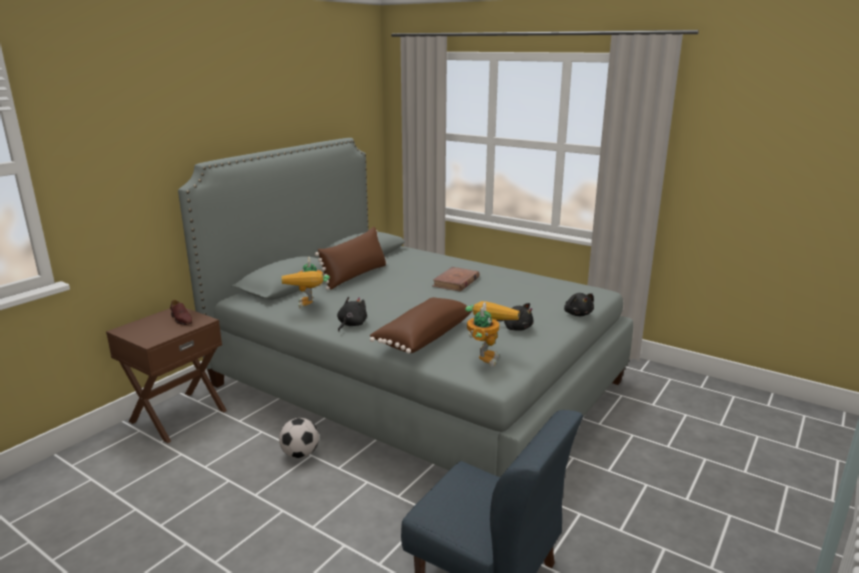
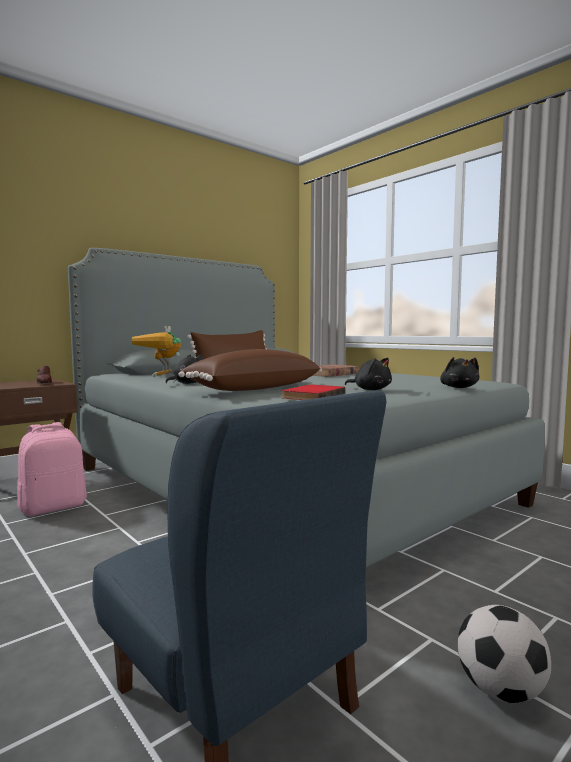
camera: 15 degrees right, 15 degrees down
(231, 441) = (53, 507): none -> pink backpack
(300, 454) = (109, 525): football -> football (500, 691)
(486, 355) = (311, 395): toy robot -> red book

